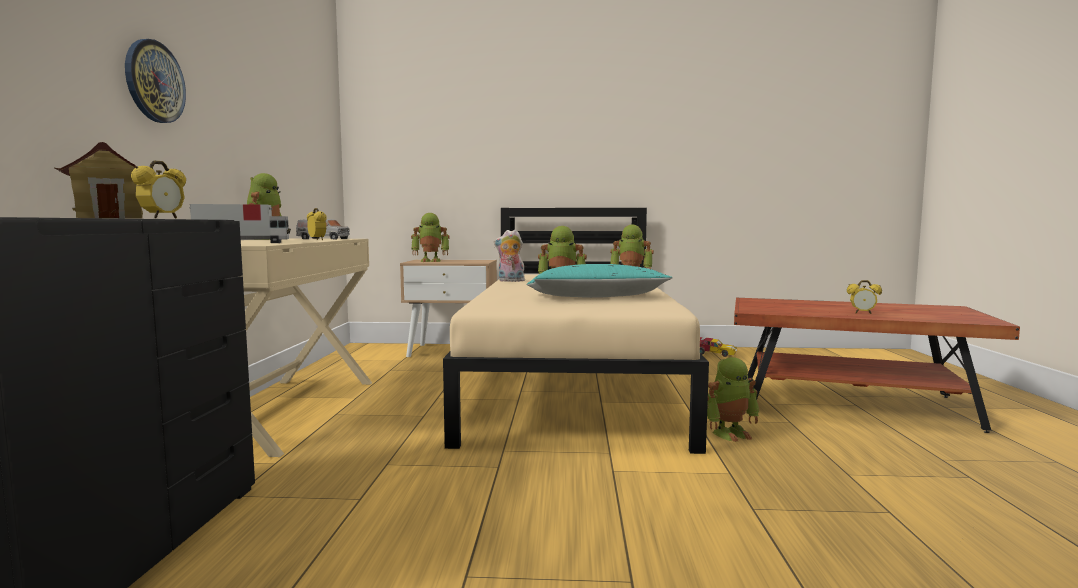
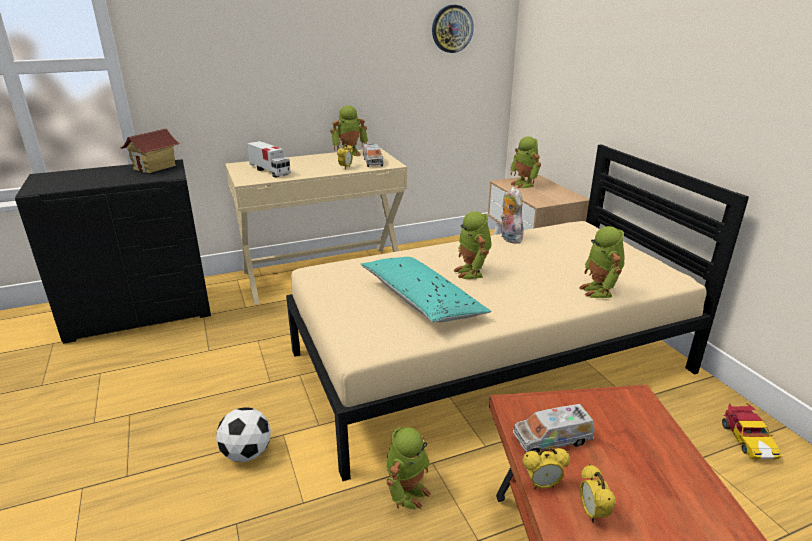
camera: 65 degrees right, 20 degrees up
(154, 81) = (248, 60): wall clock -> wall clock (452, 29)
(162, 218) = (133, 181): alarm clock -> alarm clock (542, 485)
(634, 492) = (247, 453): none -> football
(730, 433) = (407, 492): toy robot -> toy robot turned 105 degrees counterclockwise
(791, 310) = (552, 439): none -> toy truck

